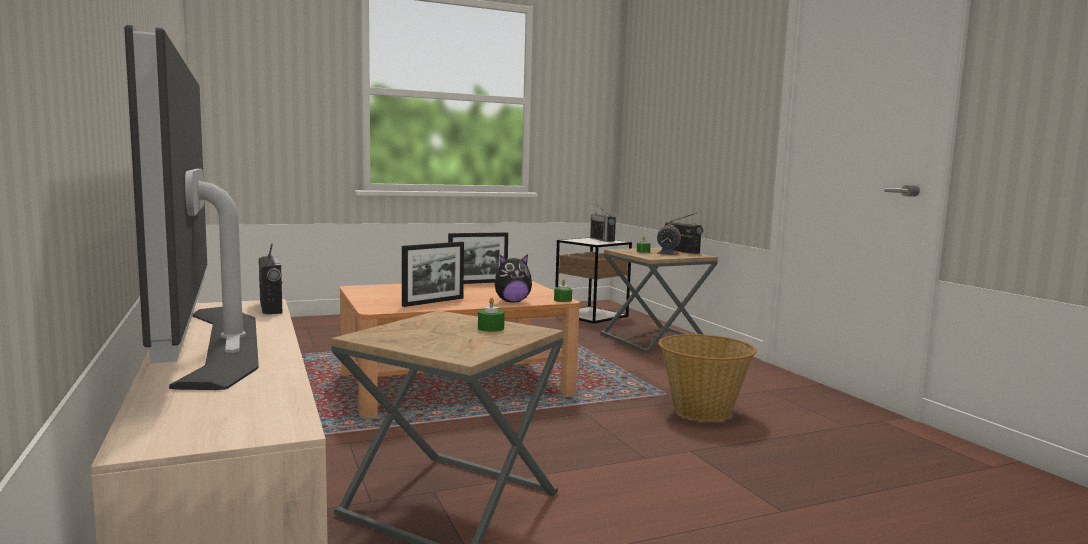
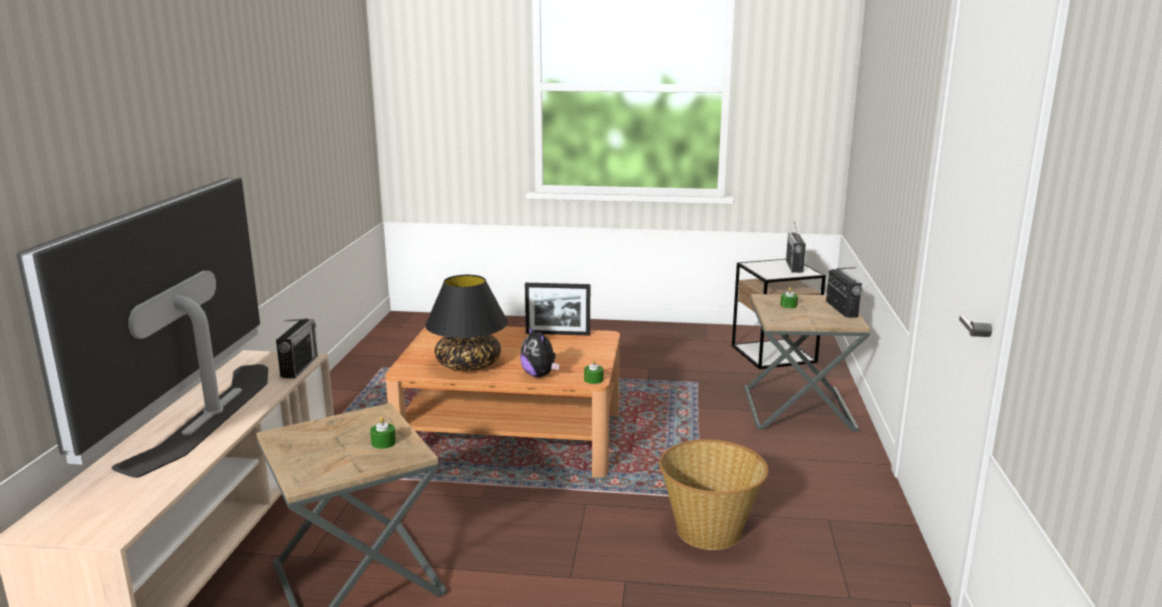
camera: 30 degrees right, 10 degrees up
(433, 302) = (468, 364): picture frame -> black table lamp
(512, 302) = (539, 375): plush toy -> plush toy turned 45 degrees clockwise
(668, 253) = (813, 313): alarm clock -> none

